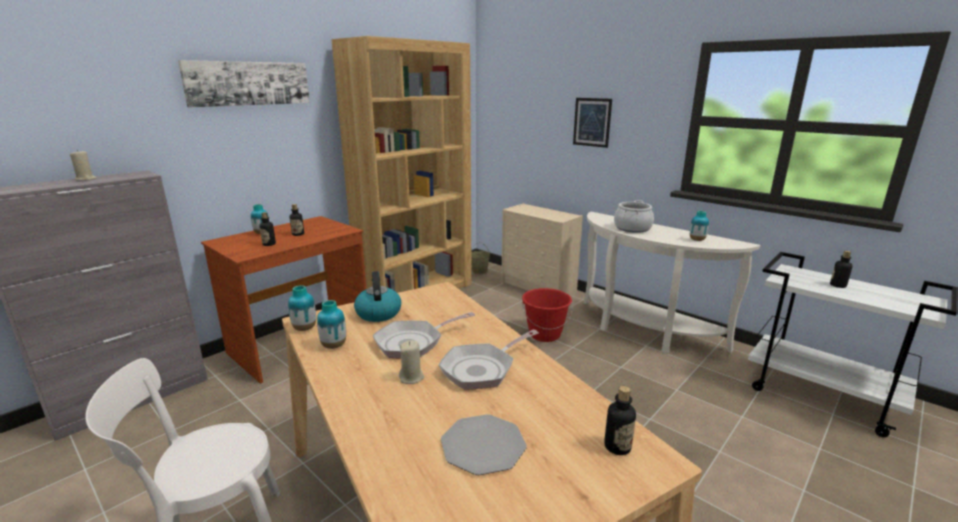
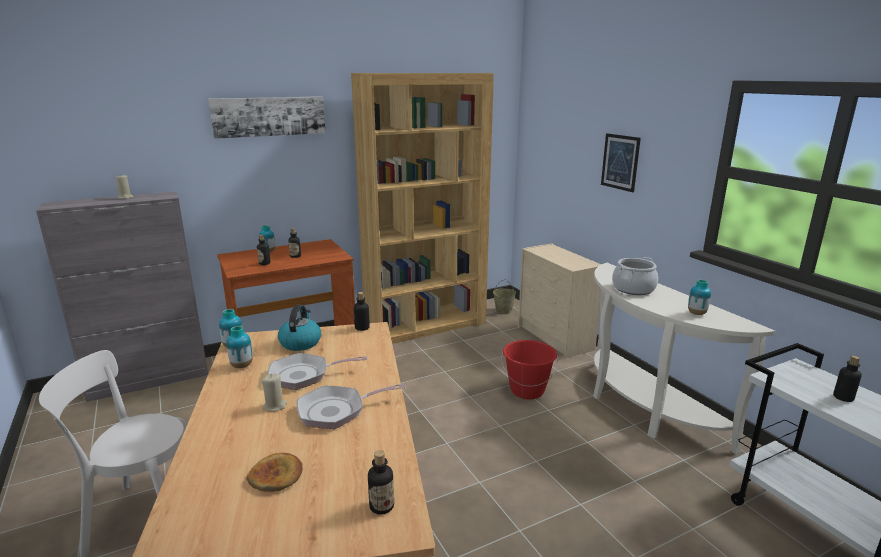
camera: 20 degrees right, 0 degrees up
(429, 290) = (362, 328): none -> bottle
(483, 445) = (276, 476): plate -> bread

